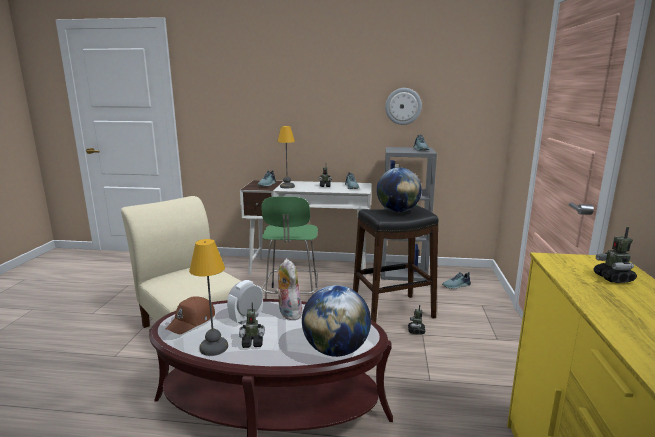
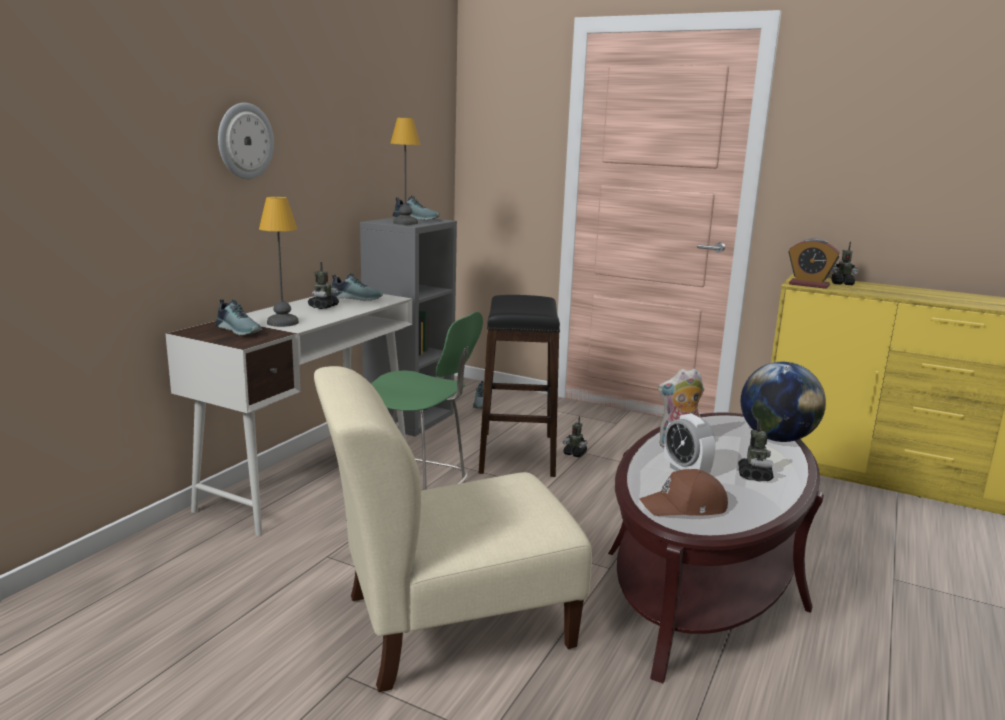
camera: 70 degrees left, 0 degrees up
(192, 321) = (685, 507): brown cap -> brown cap turned 120 degrees clockwise
(213, 347) = (765, 499): table lamp -> table lamp (405, 223)
(397, 211) = (522, 304): globe -> none
(403, 106) = (369, 152): wall clock -> wall clock (244, 141)
(561, 263) = (809, 285): none -> alarm clock

